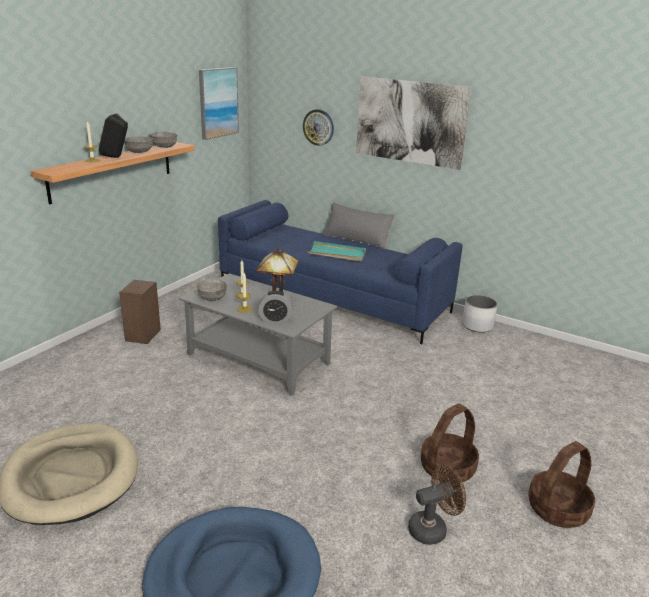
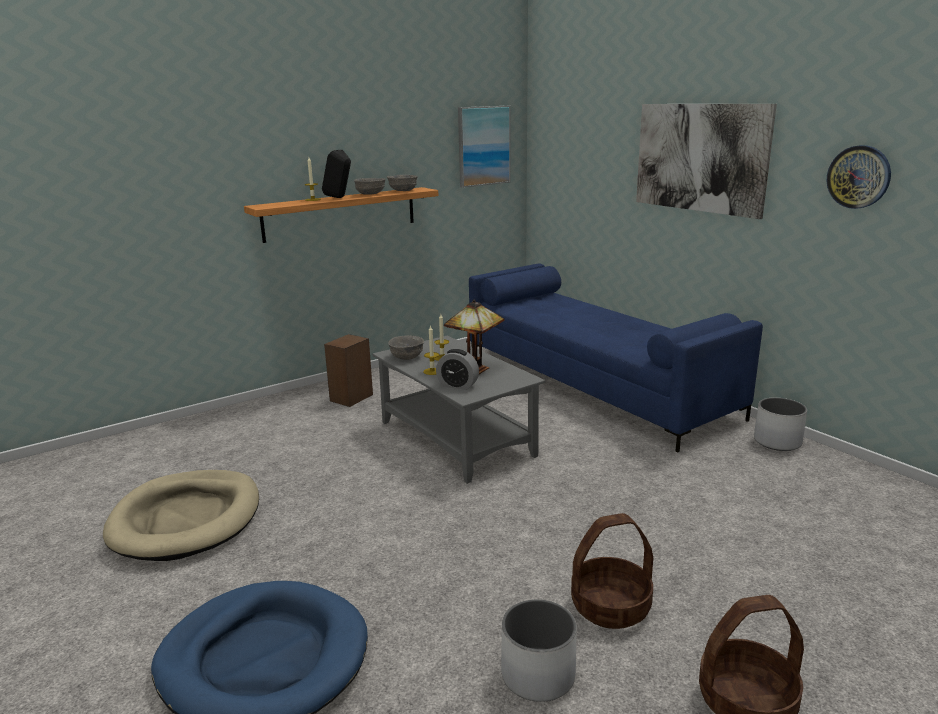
camera: 25 degrees right, 5 degrees down
(318, 127) = (597, 172): wall clock -> wall clock (858, 177)
(337, 254) = (594, 326): turquoise tray -> none
(357, 240) = (634, 314): grey pillow -> none
(432, 528) = (537, 674): brown fan -> white planter

